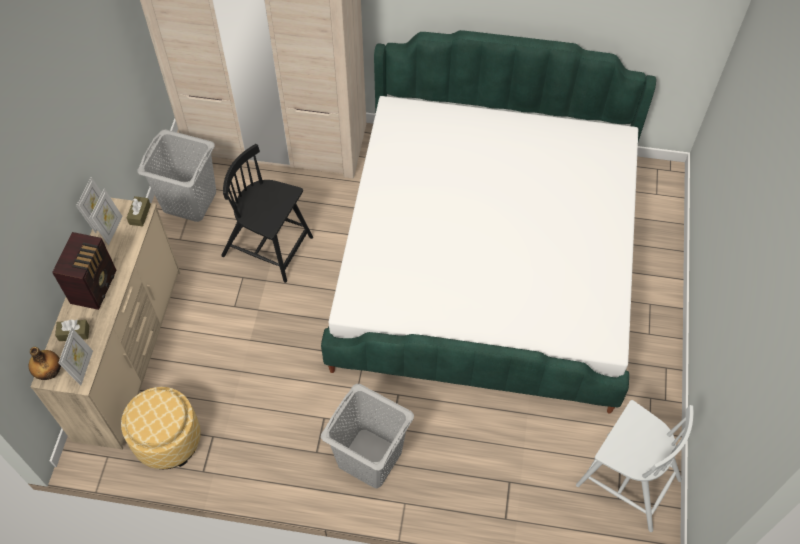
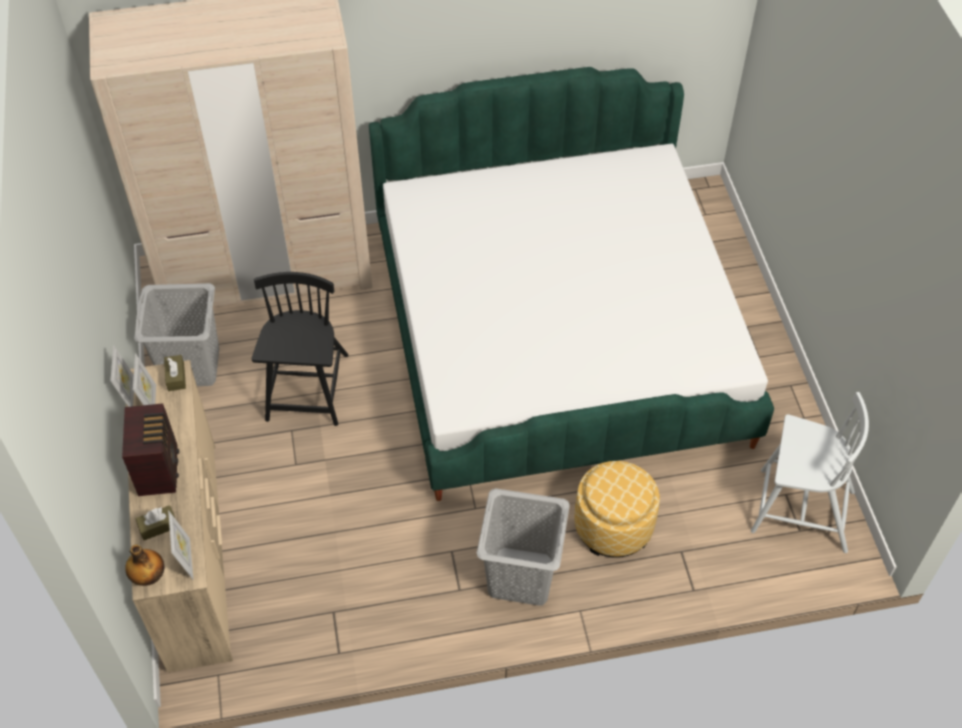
camera: 20 degrees left, 5 degrees down
(168, 439) = (282, 632): ottoman -> ottoman (613, 526)
(269, 247) = (308, 389): black chair -> black chair turned 90 degrees clockwise

